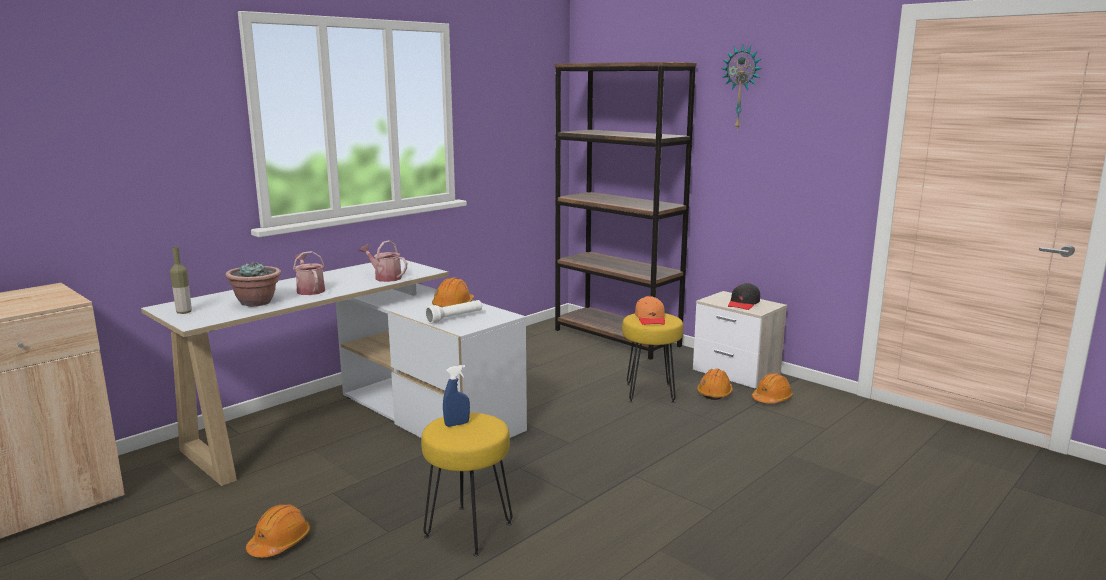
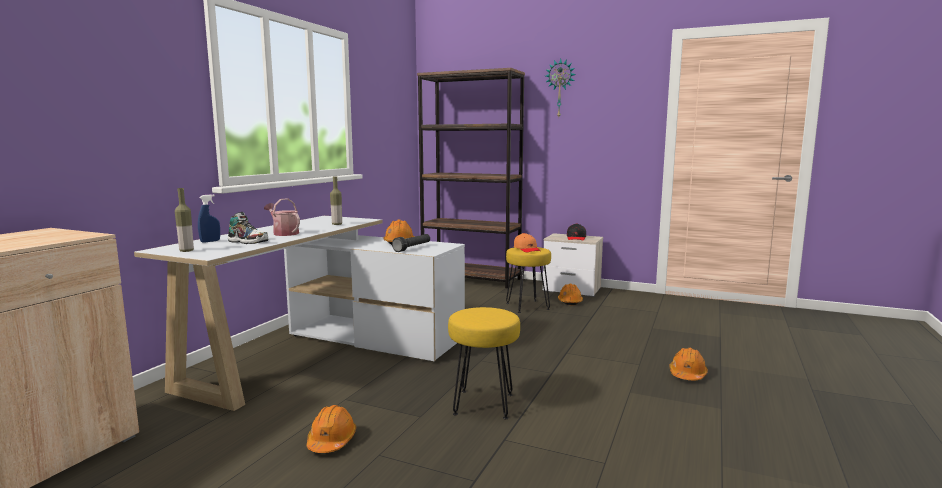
camera: 20 degrees left, 5 degrees down
(256, 302) = (248, 242): potted plant -> shoe
(385, 277) = (337, 224): watering can -> bottle
(455, 318) = (412, 248): white flashlight -> black flashlight
(457, 424) = (475, 314): blue spray bottle -> blue spray bottle (210, 241)
(771, 399) = (608, 300): orange hard hat -> orange hard hat (687, 374)

